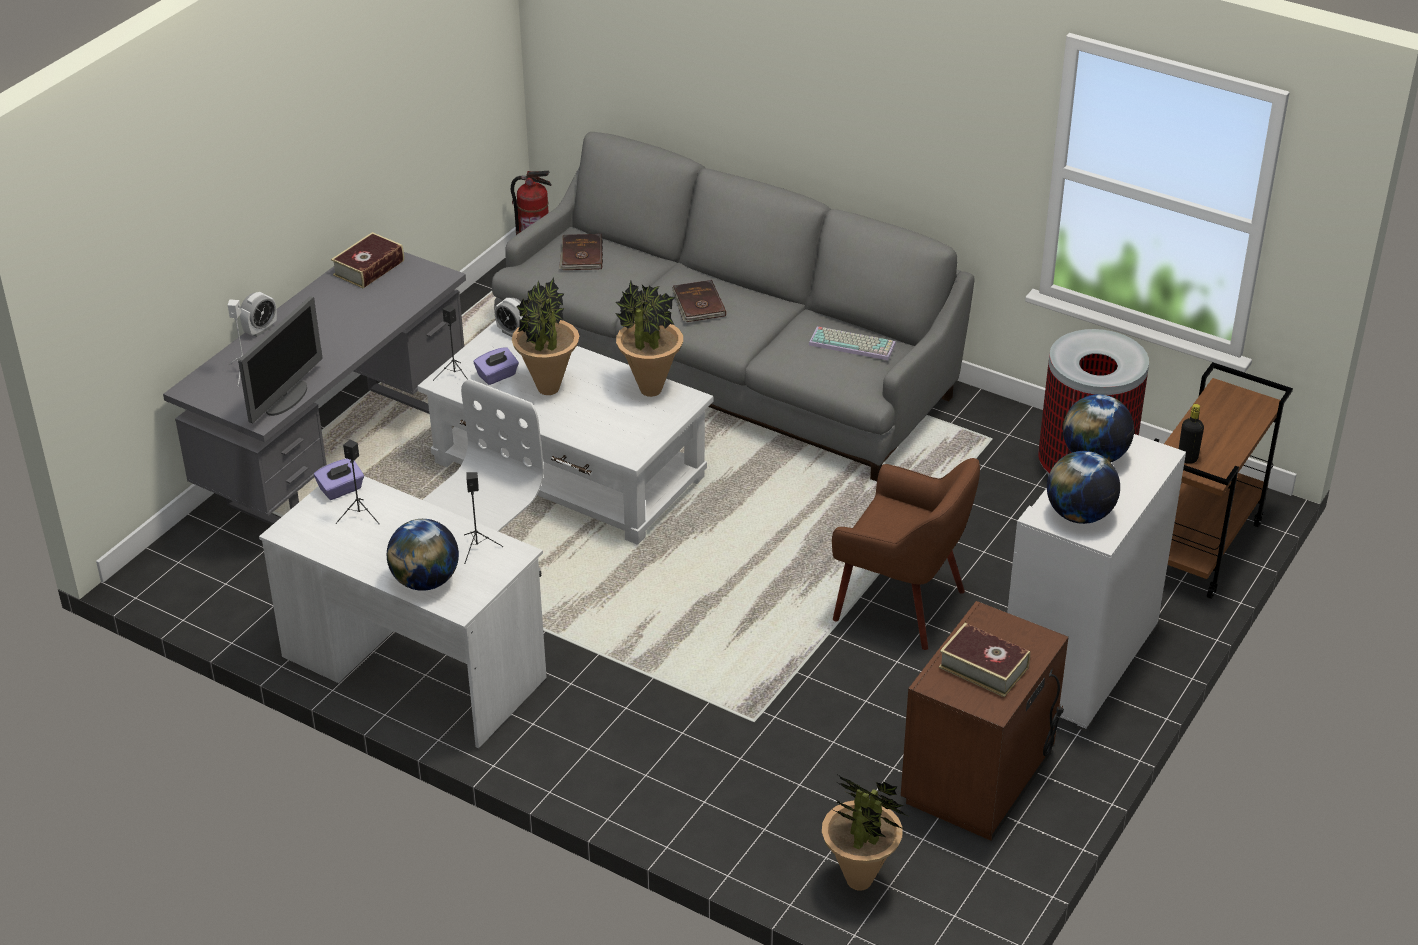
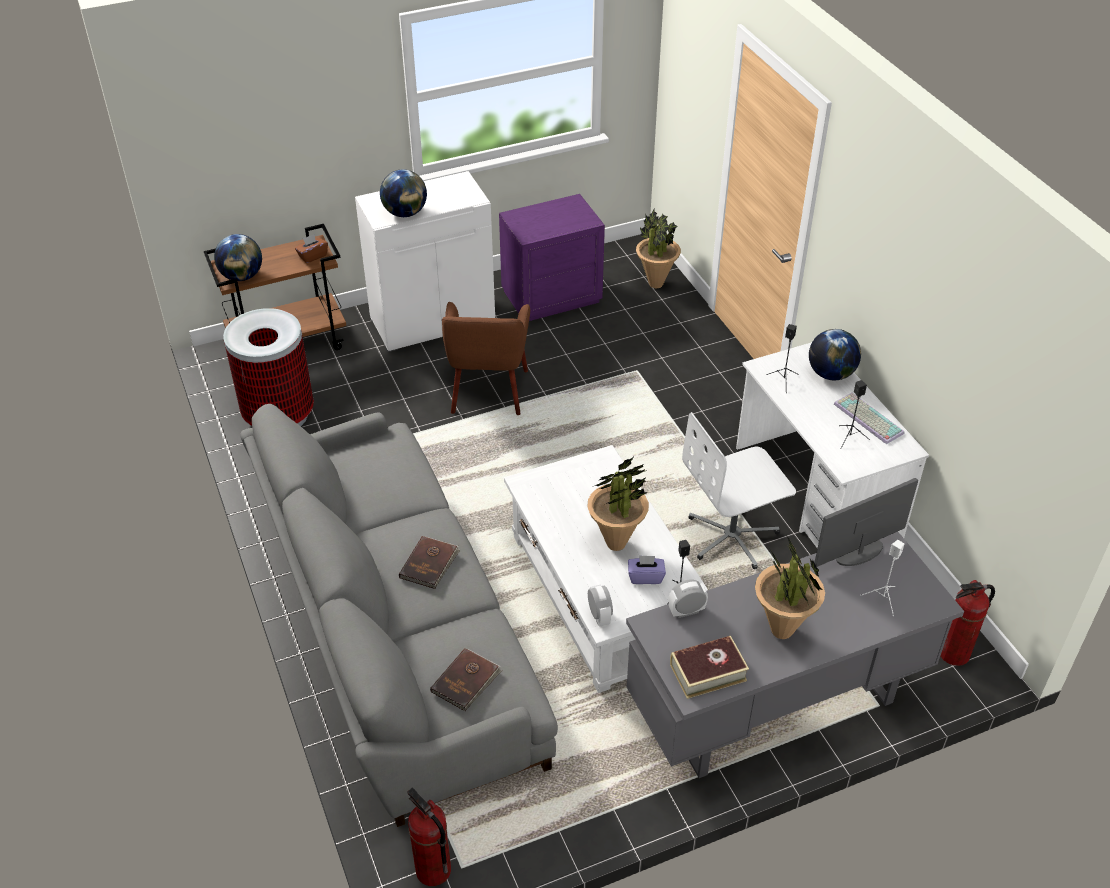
camera: 145 degrees left, 5 degrees up
(180, 573) = (954, 653): none -> fire extinguisher
(260, 329) = (847, 643): alarm clock -> alarm clock (686, 611)
(341, 489) = (852, 463): purple tissue box -> none
(650, 390) = (543, 503): potted plant -> potted plant (782, 631)
(853, 344) = (361, 469): keyboard -> keyboard (866, 418)
(901, 605) = (488, 392): brown armchair -> brown armchair turned 150 degrees counterclockwise
(980, 778) = (551, 296): brown nightstand -> purple nightstand
(983, 667) = (557, 217): book -> none
(1079, 515) = (456, 192): globe -> globe (242, 276)
(1187, 458) = (312, 256): black bottle -> brown tissue box

